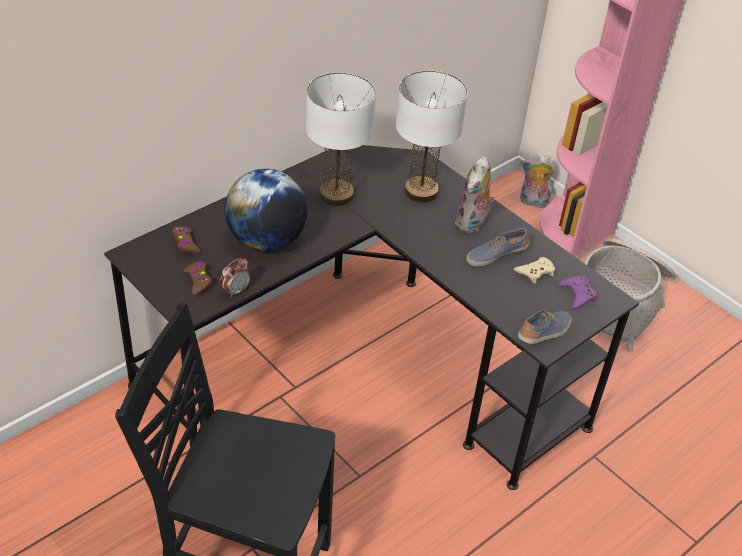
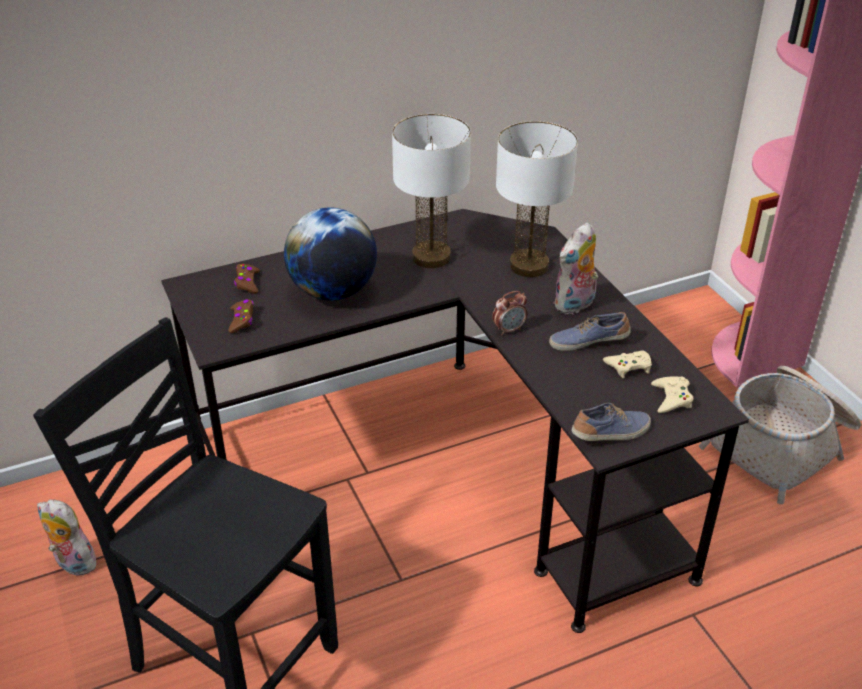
camera: 20 degrees right, 5 degrees down
(236, 291) = (276, 335): alarm clock -> alarm clock (509, 330)
(532, 202) = (714, 323): plush toy -> plush toy (72, 563)
(577, 295) = (671, 398): purple game controller -> beige game controller

